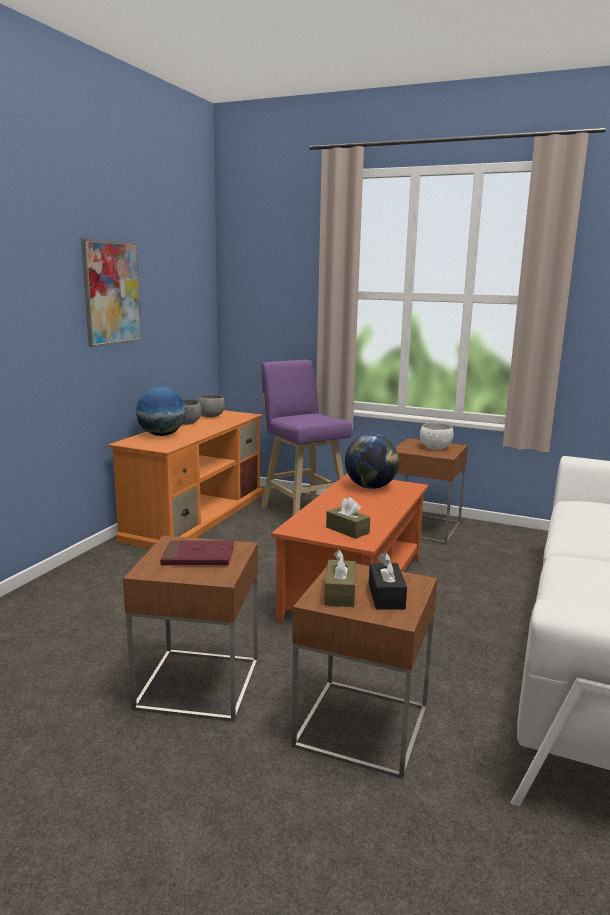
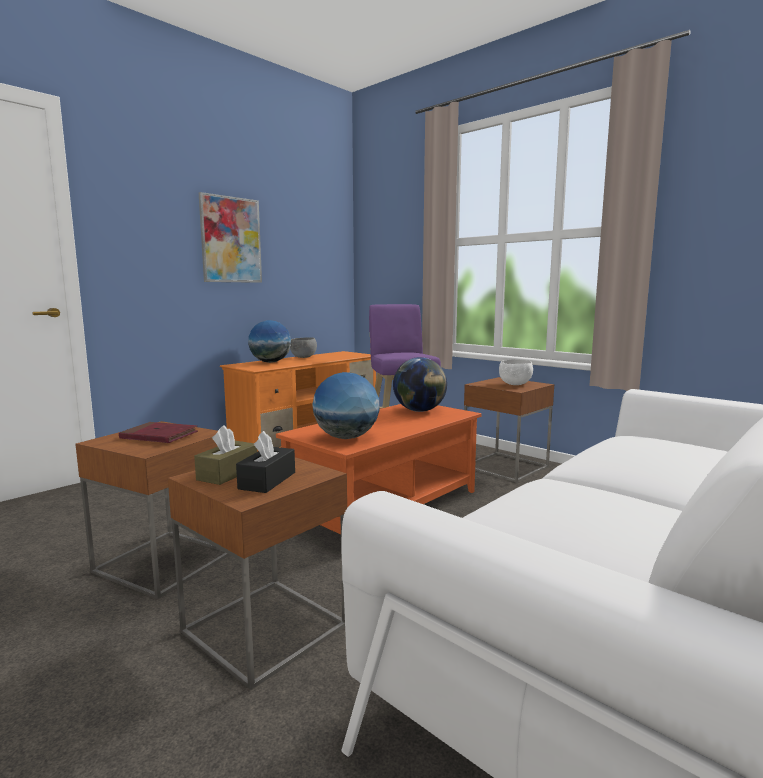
camera: 20 degrees right, 5 degrees down
(209, 417) = (331, 354): grey bowl -> none
(347, 530) = (346, 437): brown tissue box -> globe

